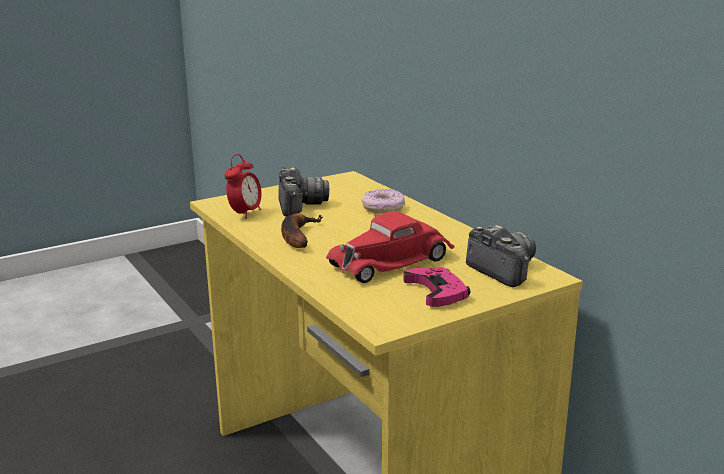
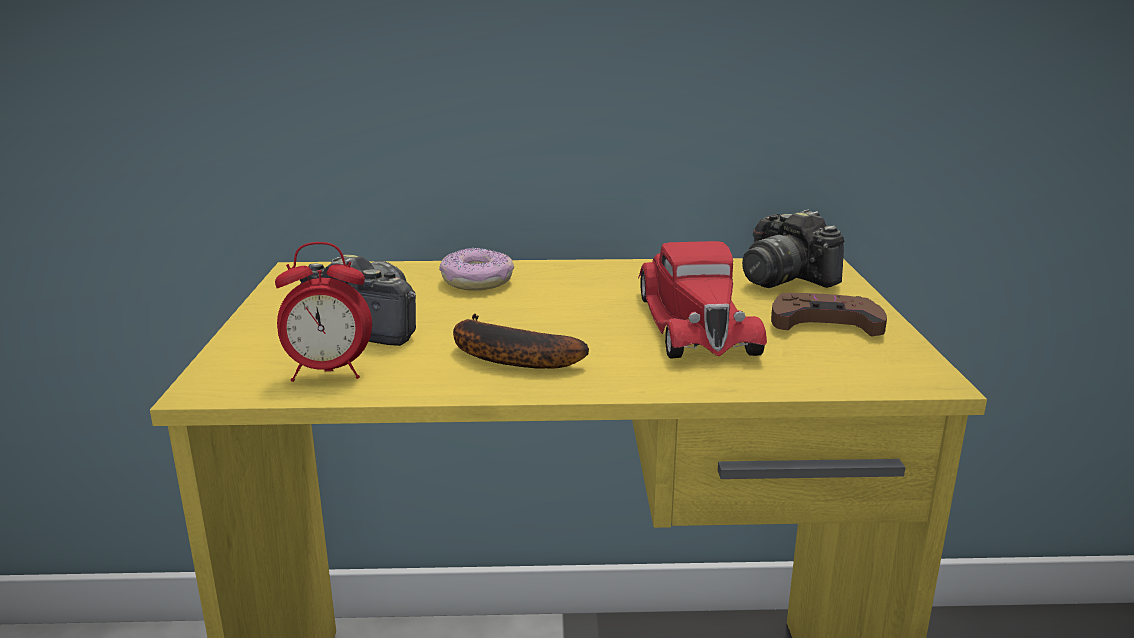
camera: 60 degrees left, 0 degrees up
(245, 214) = (328, 373): alarm clock -> alarm clock turned 120 degrees clockwise
(437, 291) = (825, 323): pink game controller -> brown game controller
(503, 270) = (784, 278): camera -> camera turned 120 degrees counterclockwise

